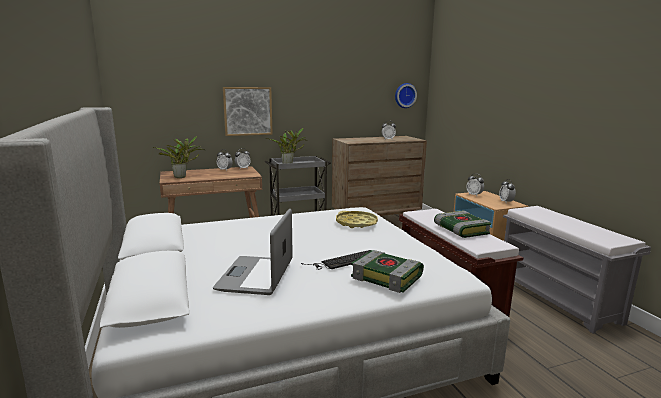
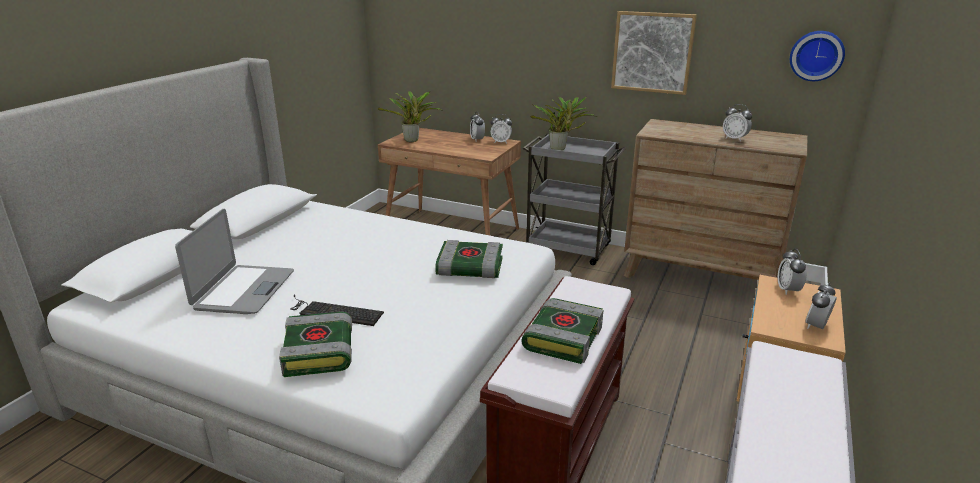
camera: 45 degrees right, 10 degrees up
(248, 111) = (523, 60): picture -> picture (652, 52)
(256, 276) = (244, 290): laptop -> laptop turned 135 degrees clockwise
(356, 223) = (469, 268): yellow tray -> book

